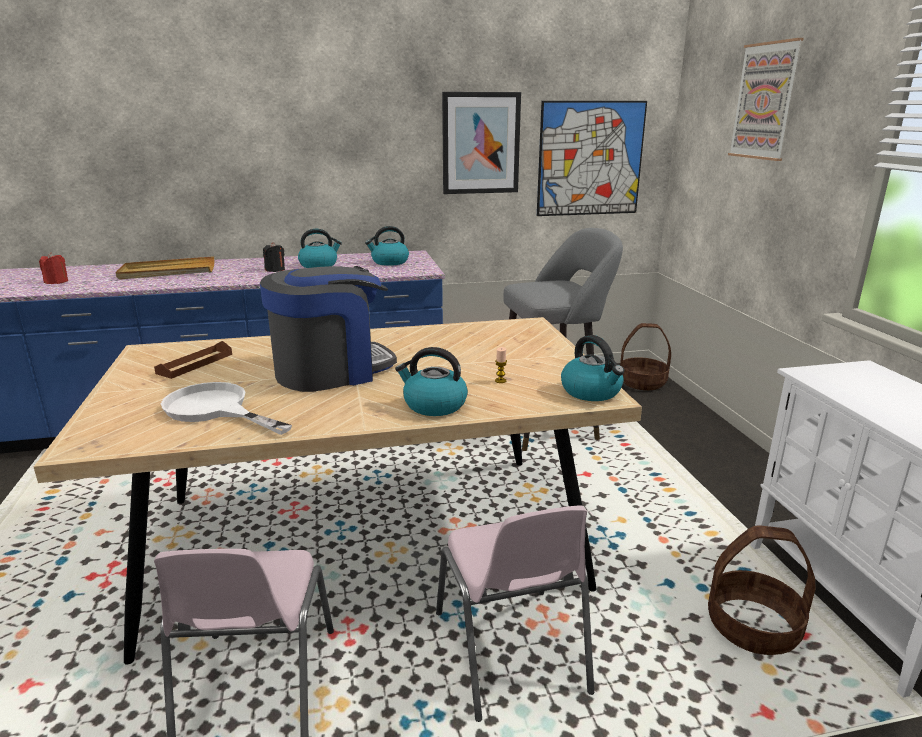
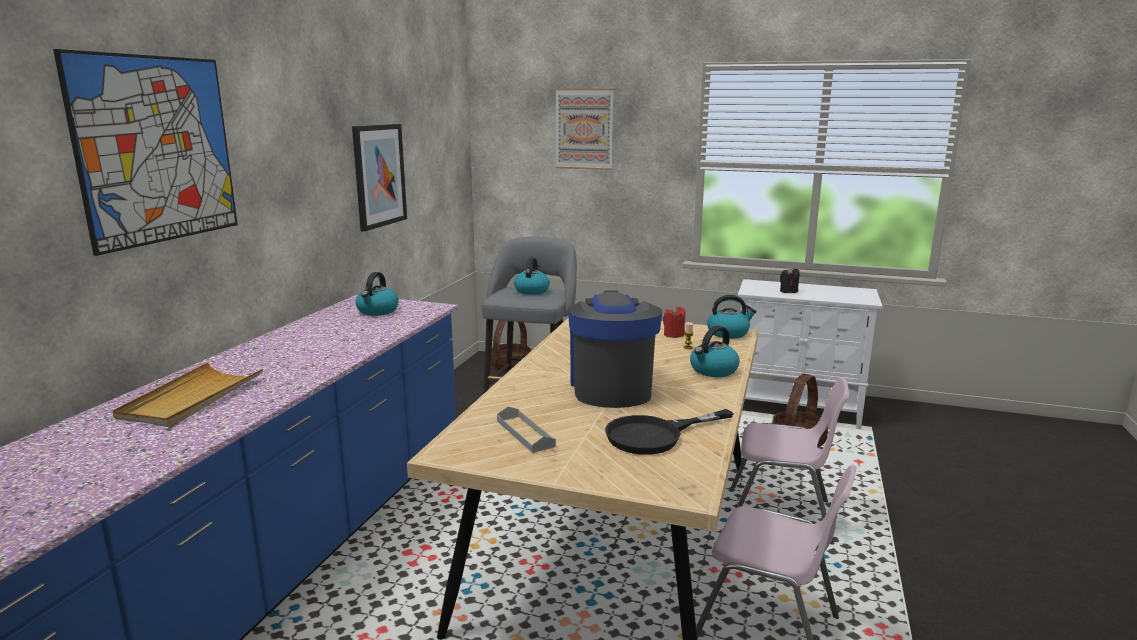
camera: 60 degrees left, 5 degrees down
(57, 282) = (86, 469): red candle -> red candle (673, 335)
(195, 364) = (525, 433): brown tray -> grey tray
(215, 409) = (655, 435): white frying pan -> black frying pan
(275, 270) = (309, 351): black candle -> black candle (788, 291)
(319, 265) = (329, 334): kettle -> kettle (531, 290)
(590, 159) = (438, 180): picture -> picture (157, 150)

